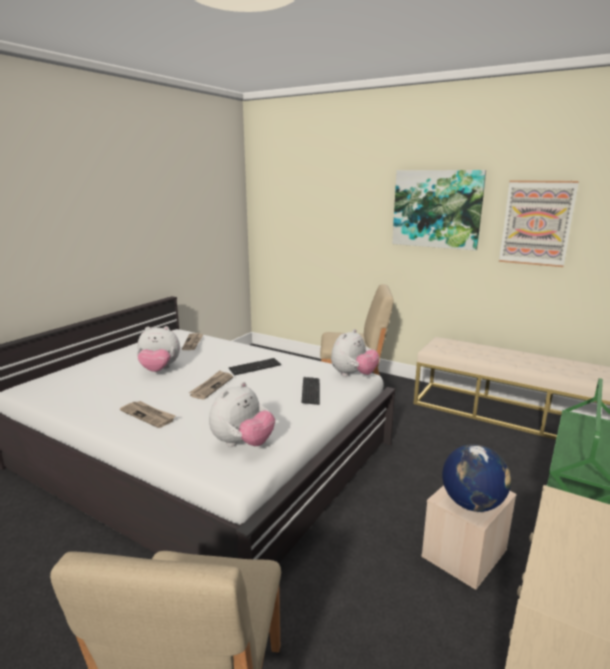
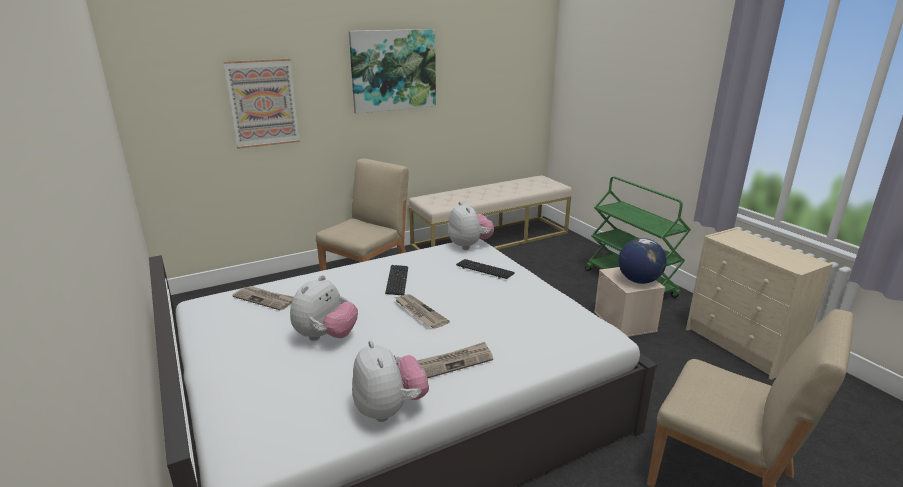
camera: 60 degrees left, 5 degrees up
(242, 444) = (560, 322): plush toy -> plush toy (389, 409)
(536, 223) = (475, 74): picture -> picture (263, 103)

